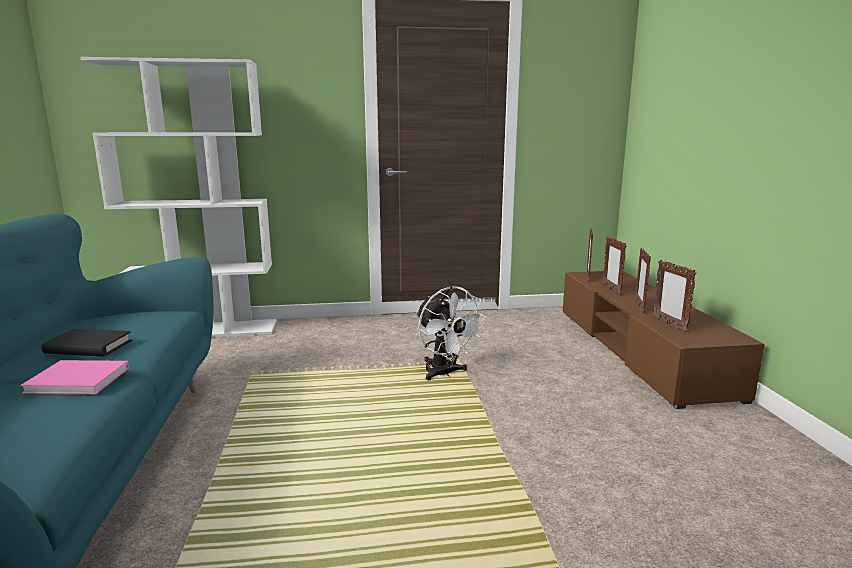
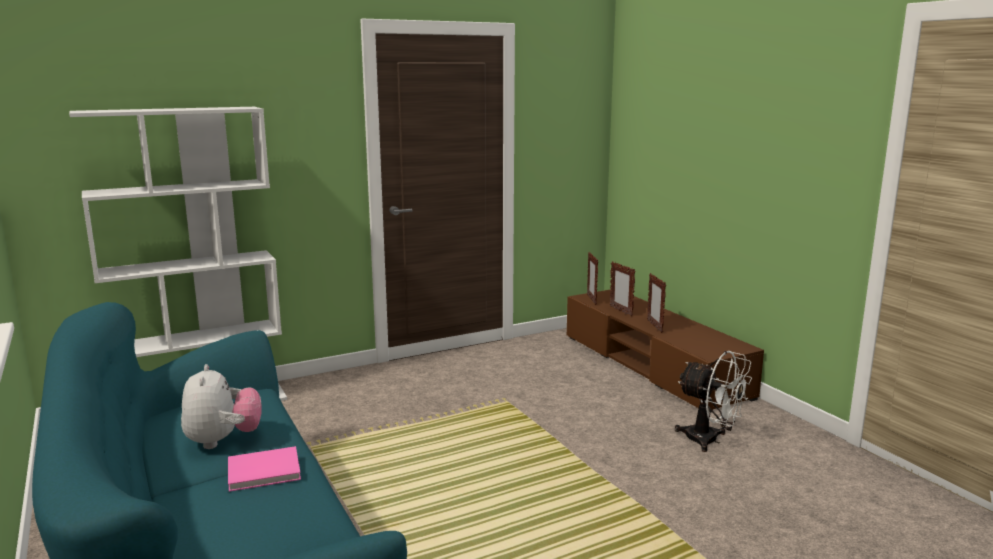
camera: 20 degrees left, 0 degrees up
(88, 347) = (223, 441): black book -> plush toy
(444, 373) = (500, 414): white fan -> white fan (710, 441)
(669, 324) = (688, 341): picture frame -> none

